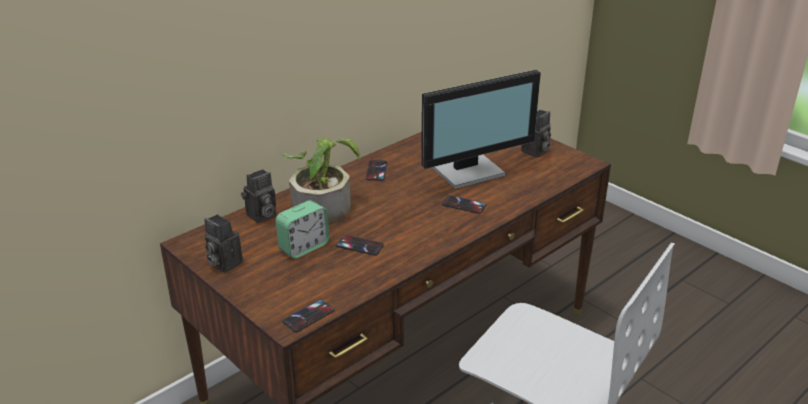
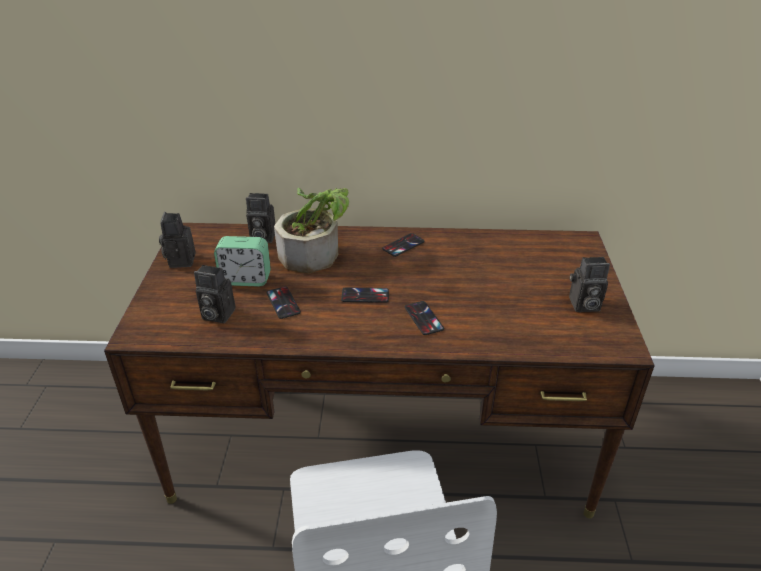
camera: 45 degrees right, 5 degrees up
(308, 316) = (156, 337): phone -> phone (365, 295)
(325, 279) = (216, 314): none -> camera
(468, 171) = (482, 288): monitor -> none

